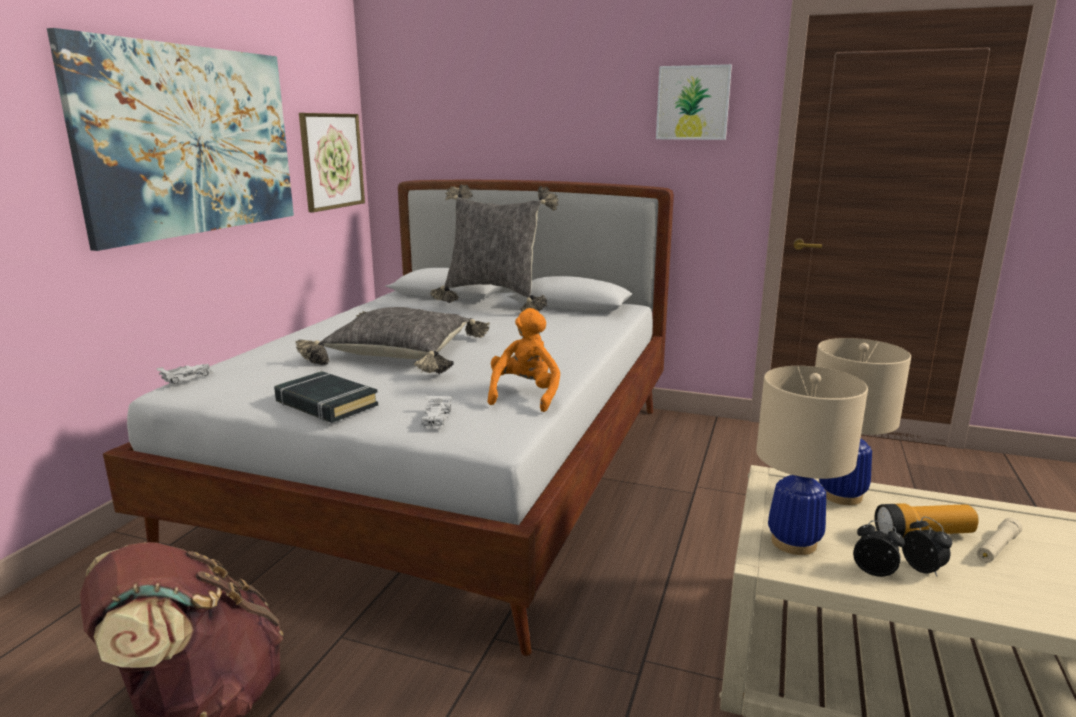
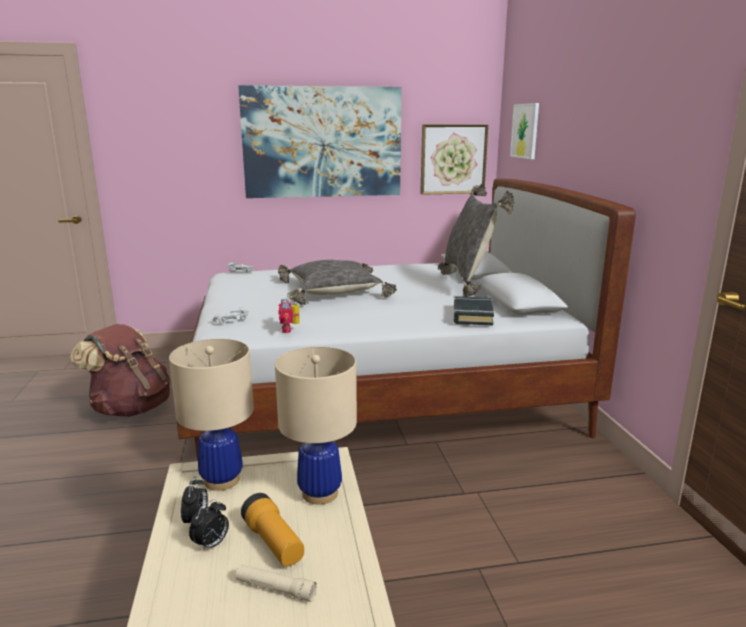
camera: 60 degrees right, 0 degrees up
(326, 404) = (231, 297): black book -> black book (472, 315)
(525, 395) = (289, 329): orange plush toy -> toy robot
(693, 103) = (664, 116): picture -> picture (525, 131)

